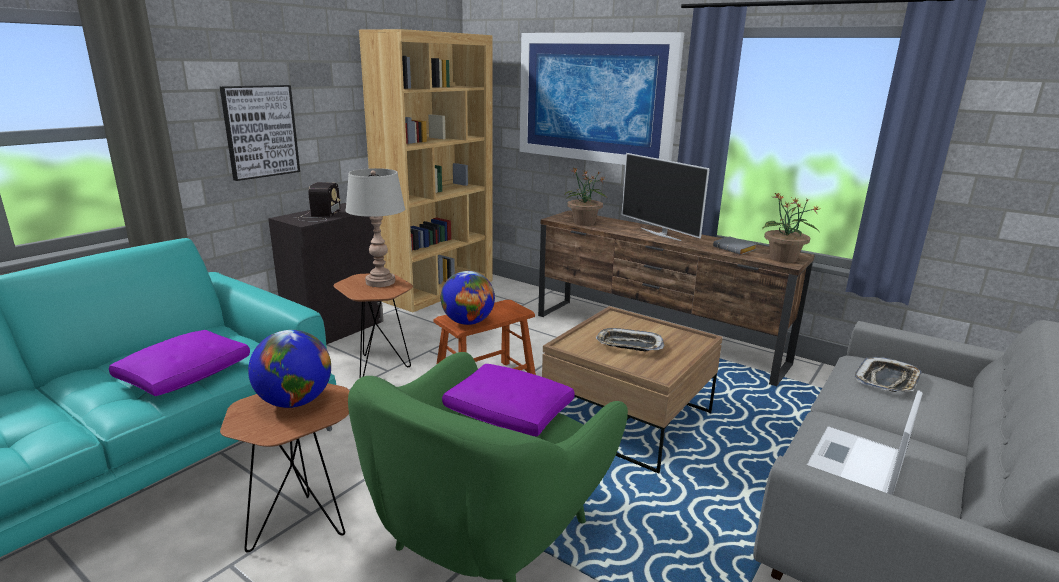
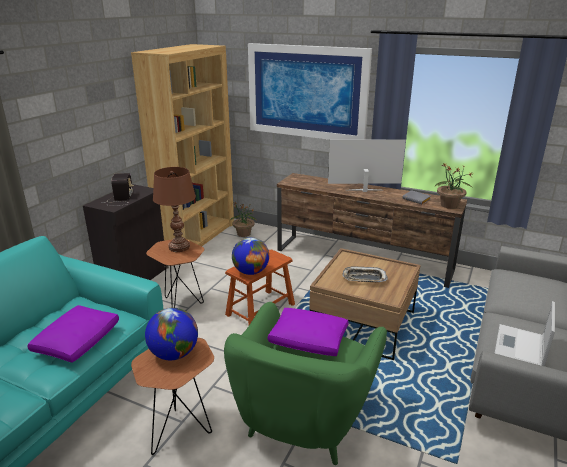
camera: 10 degrees left, 5 degrees up
(260, 131) = (71, 142): picture -> none
(380, 282) = (179, 247): grey table lamp -> brown table lamp
(584, 223) = (308, 185): potted plant -> potted plant (243, 234)
(661, 234) = (364, 190): television -> television turned 135 degrees clockwise
(887, 380) = (524, 286): tray -> none

